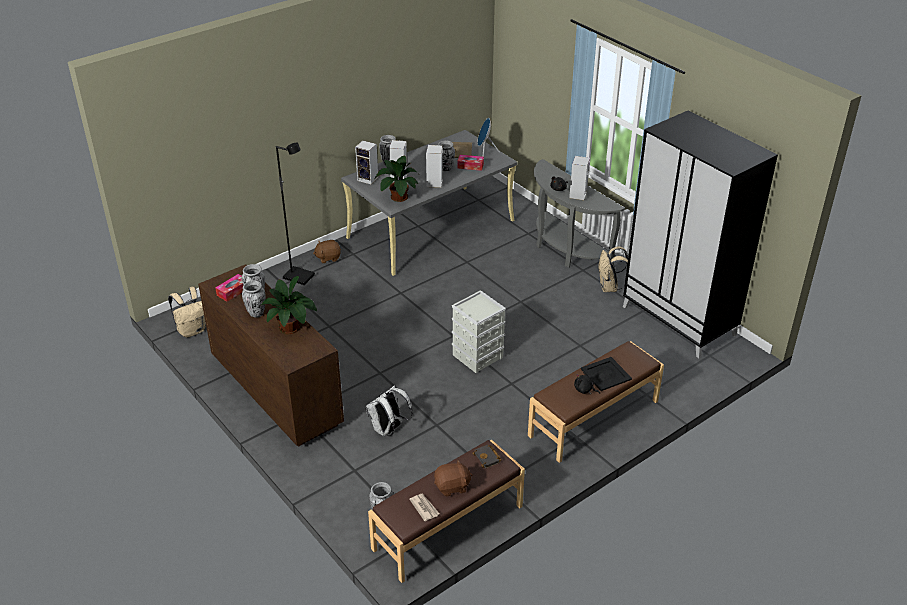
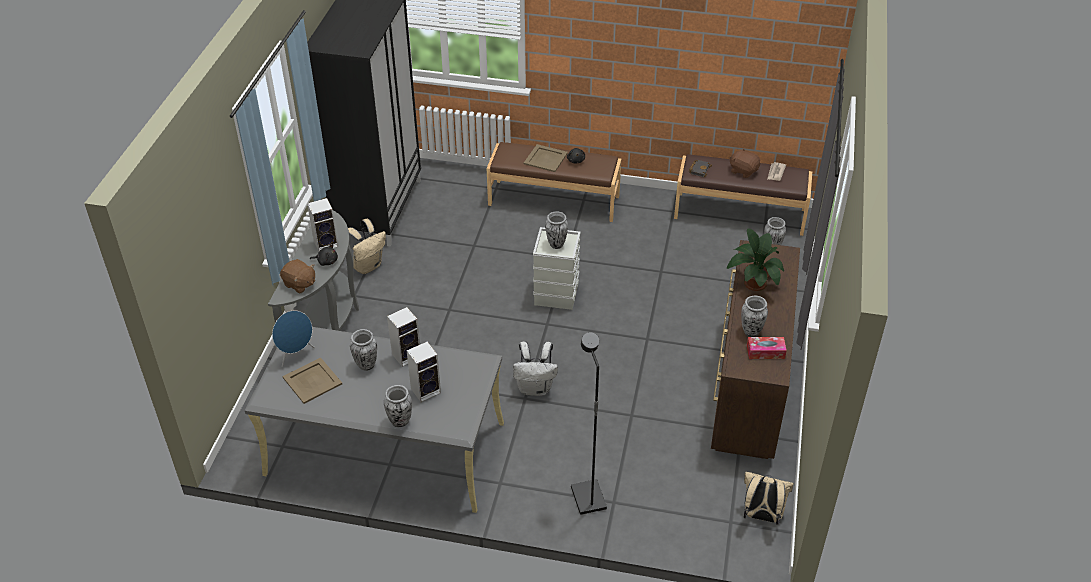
camera: 130 degrees left, 5 degrees up
(256, 313) = (768, 314): vase -> vase (556, 244)
(328, 257) = (529, 499): brown plush toy -> brown plush toy (299, 284)
(368, 179) = (454, 415): speaker -> none
(388, 430) = (699, 293): white backpack -> white backpack (535, 388)
(398, 197) = (466, 366): potted plant -> none
(470, 166) = (340, 349): tissue box -> none
(606, 374) = (546, 158): black tray -> beige tray

